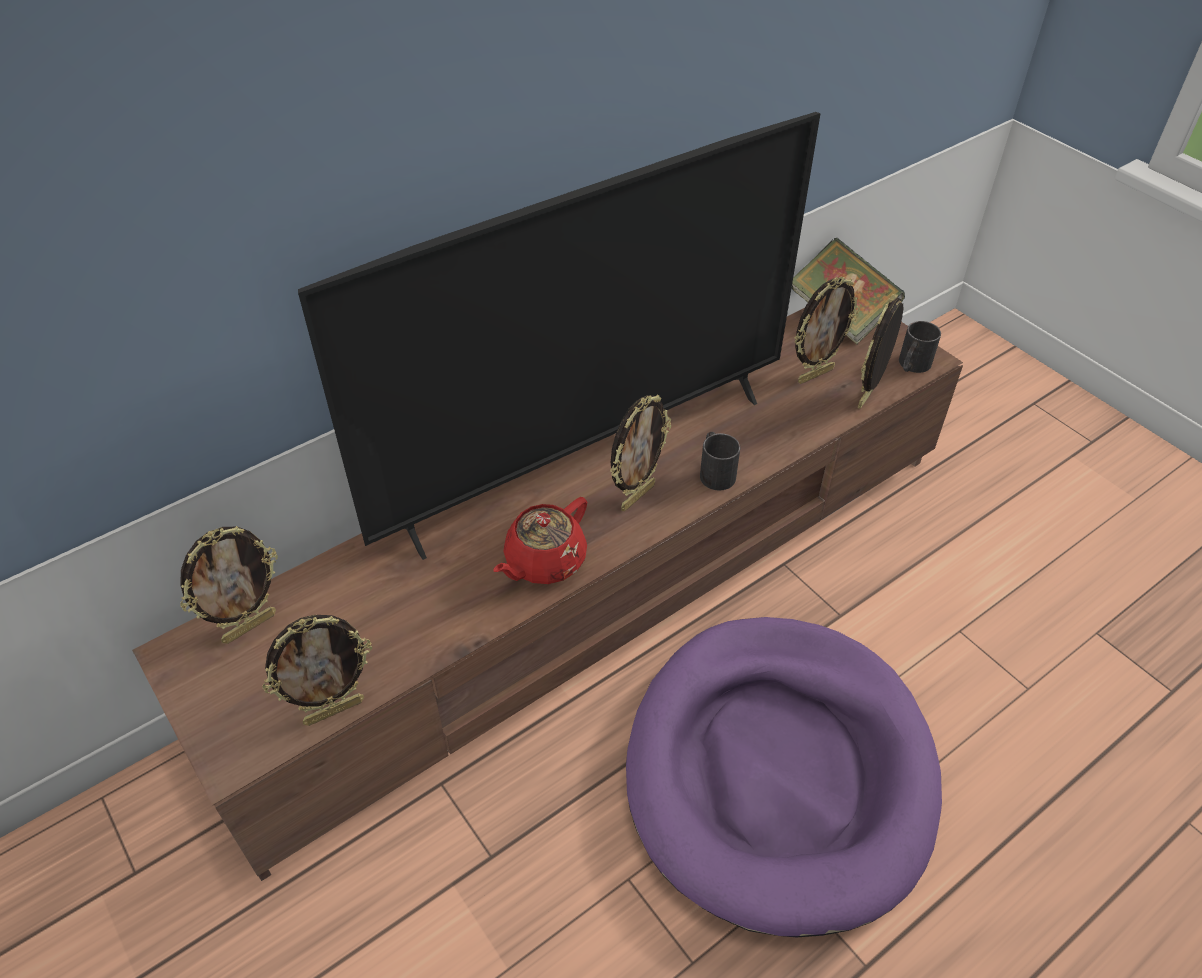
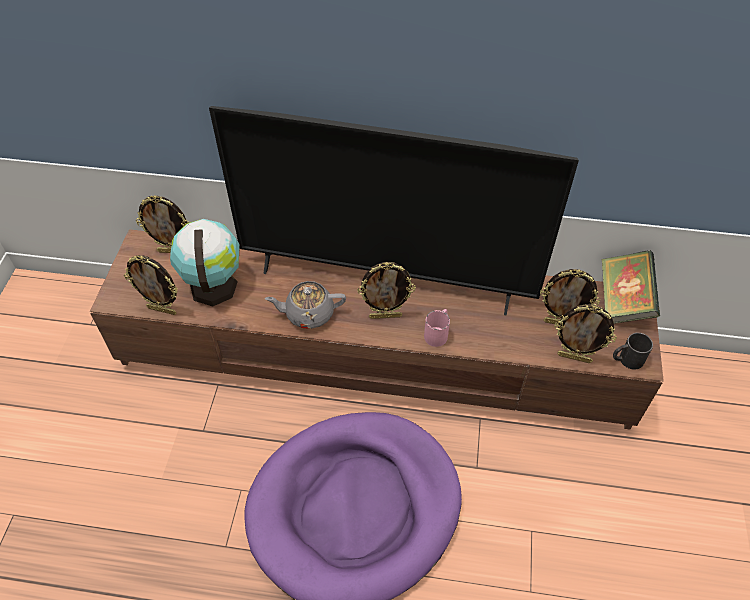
camera: 45 degrees right, 5 degrees up
(369, 623) = (213, 284): none -> globe
(544, 561) = (308, 313): red teapot -> grey teapot
(715, 471) = (438, 333): black mug -> pink mug
(868, 397) = (574, 357): picture frame -> picture frame turned 150 degrees counterclockwise

